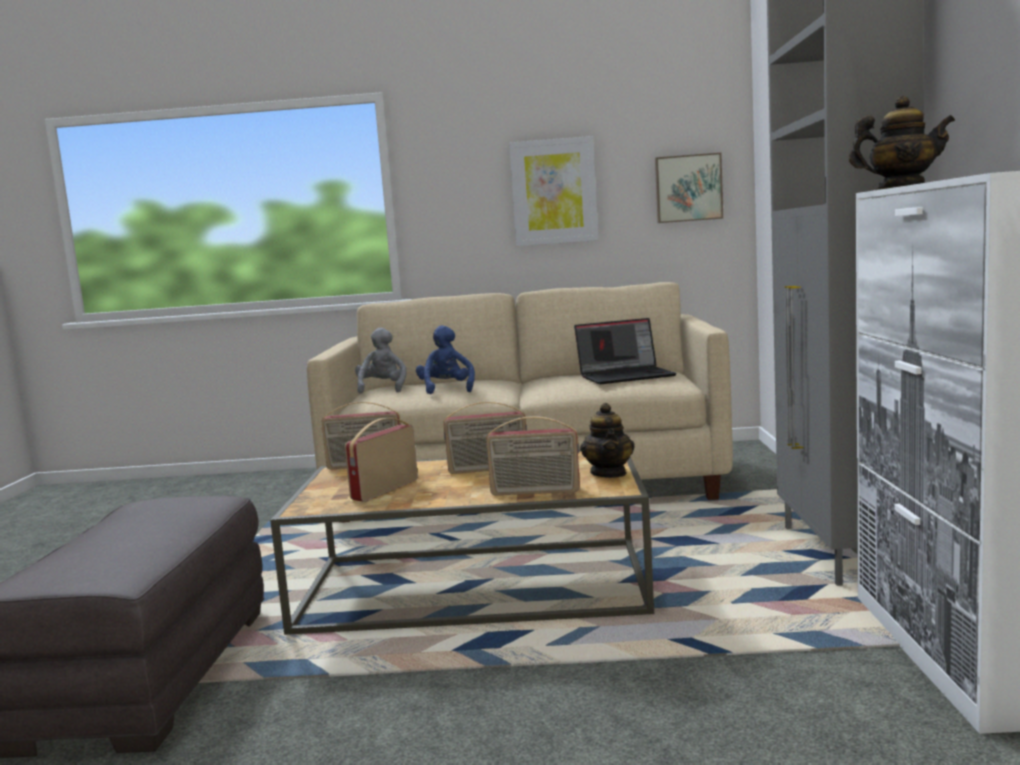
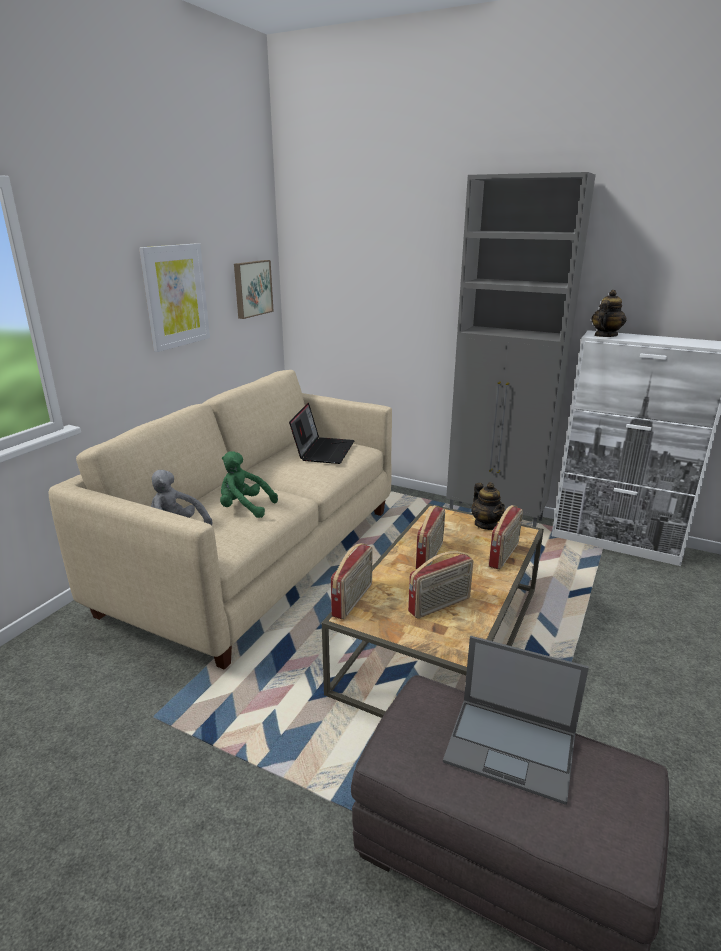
camera: 65 degrees left, 15 degrees up
(143, 531) = (512, 748): none -> laptop
(384, 489) = (440, 605): radio -> radio turned 90 degrees counterclockwise
(446, 389) = (244, 508): blue plush toy -> green plush toy
(609, 473) = (486, 524): teapot -> teapot turned 45 degrees clockwise

